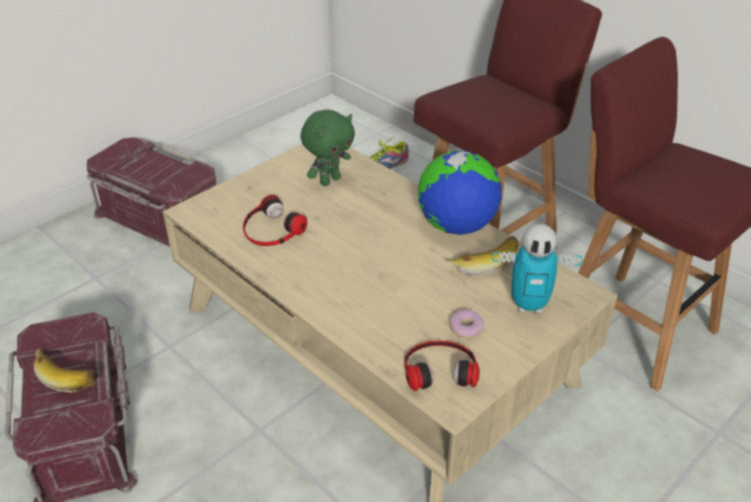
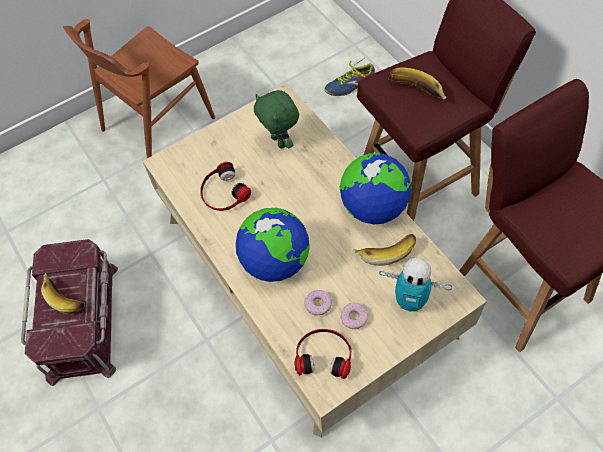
camera: 15 degrees right, 20 degrees up
(159, 219) = (157, 124): red storage box -> brown chair
(329, 180) = (280, 141): green plush toy -> green plush toy turned 90 degrees clockwise
(353, 286) = (275, 261): none -> globe
(418, 320) = (318, 304): none -> donut
(482, 99) = (415, 92): none -> banana

